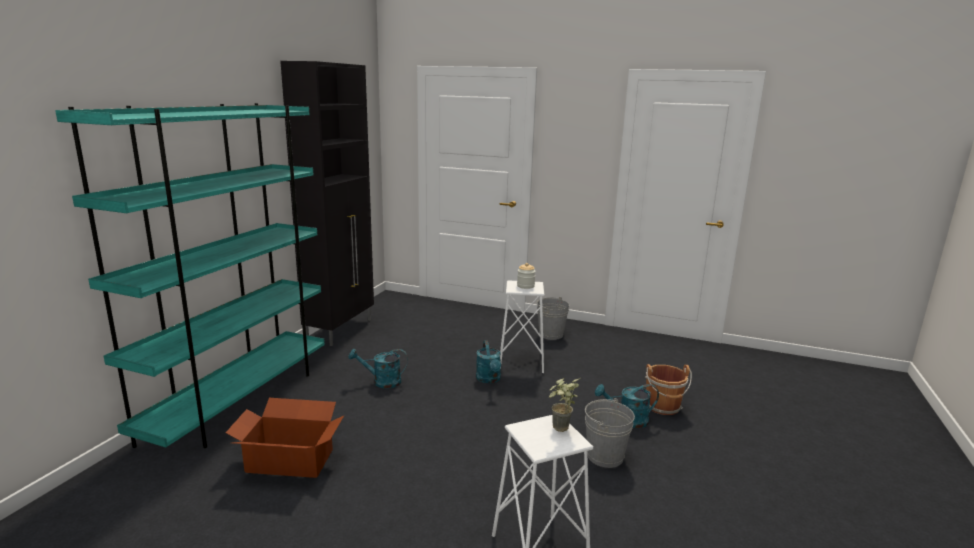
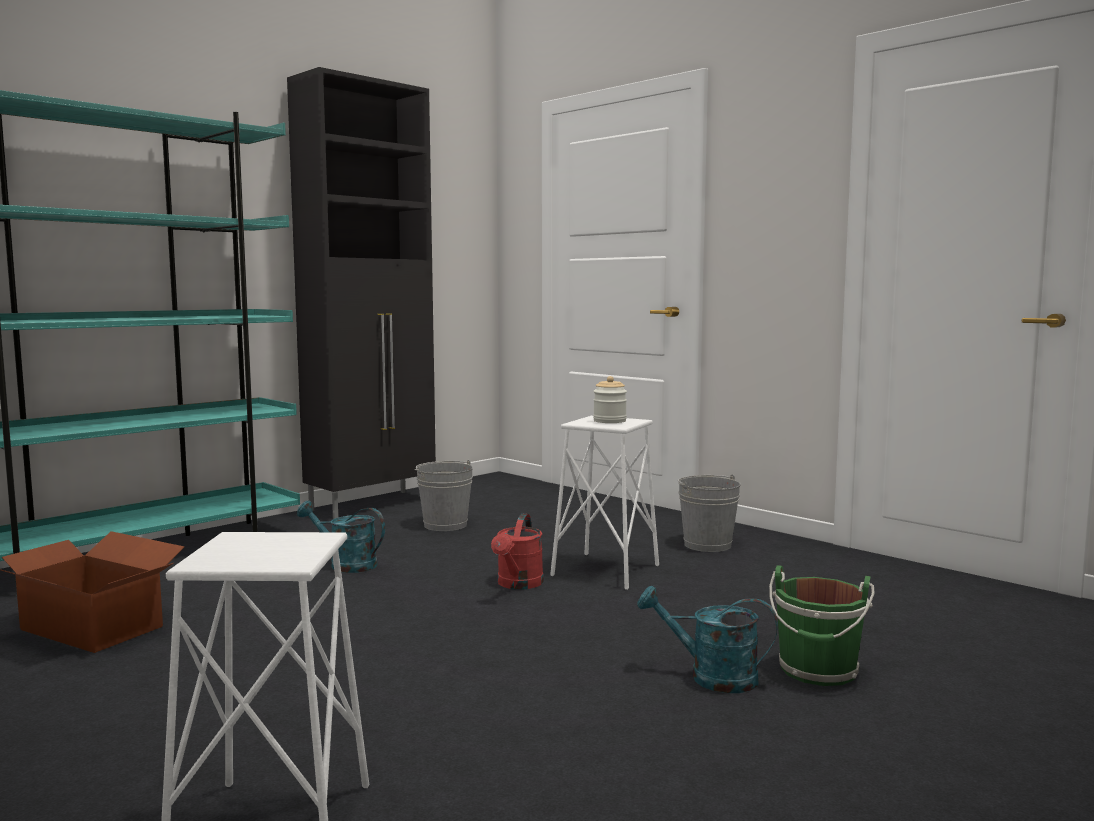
camera: 25 degrees right, 10 degrees down
(489, 379) = (518, 585): turquoise watering can -> red watering can
(559, 430) = (294, 548): potted plant -> none
(605, 456) = (594, 720): grey bucket -> grey bucket (445, 525)
(663, 407) = (818, 671): brown bucket -> green bucket

